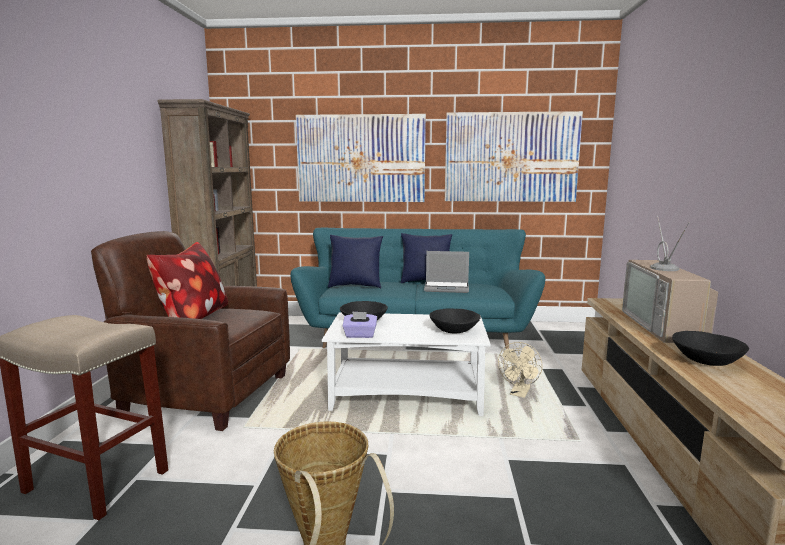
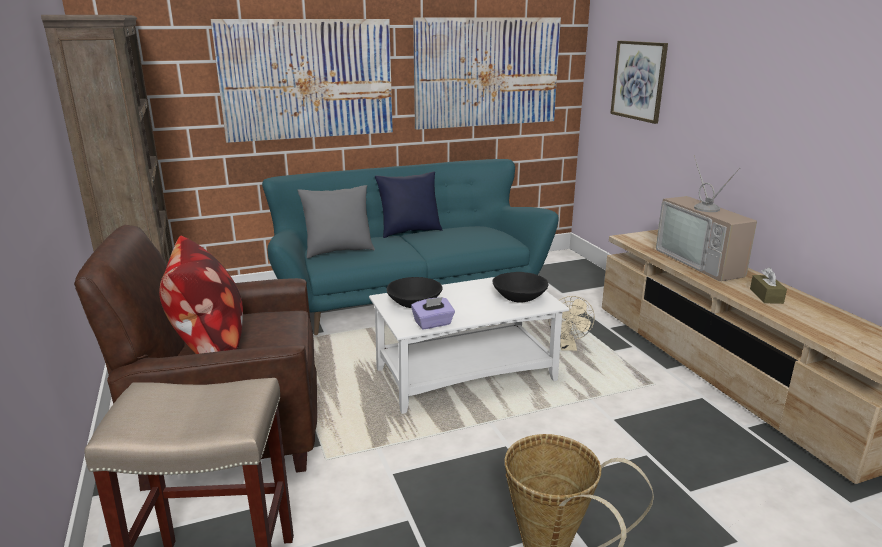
camera: 25 degrees left, 10 degrees up
(355, 286) = (338, 251): blue pillow -> grey pillow
(447, 288) = (446, 239): laptop -> none
(642, 159) = (639, 80): none -> picture
(706, 361) = (766, 296): black bowl -> brown tissue box

